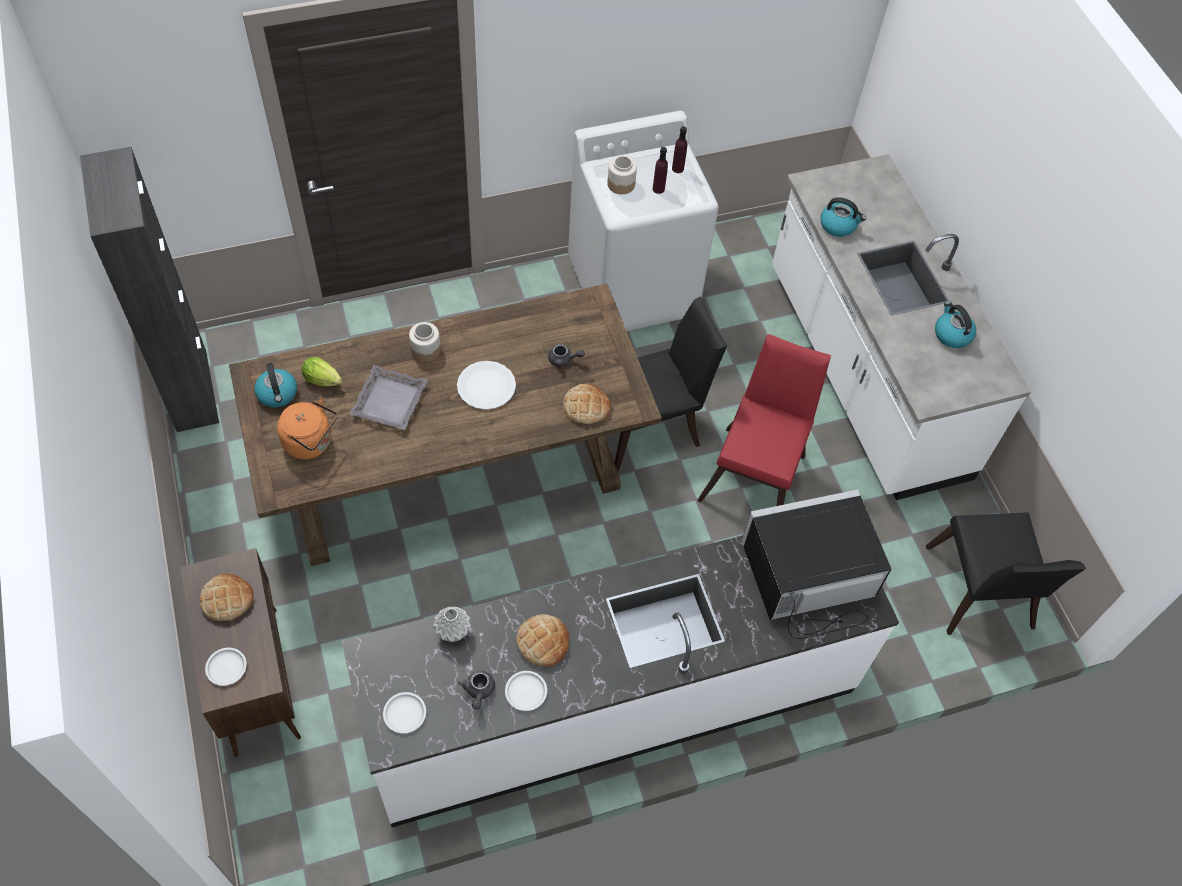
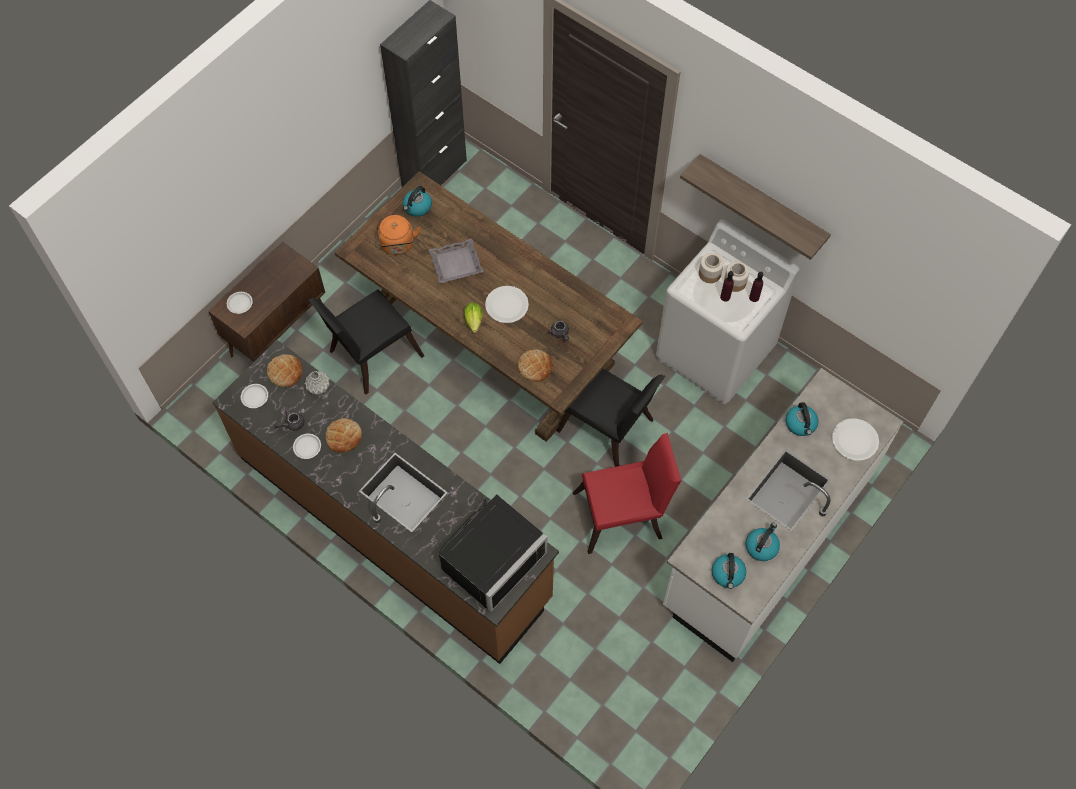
camera: 60 degrees right, 5 degrees up
(227, 599) = (278, 276): bread -> bread (285, 372)
(324, 381) = (444, 223): lettuce -> lettuce (474, 323)
(425, 350) = (507, 257): jar -> jar (735, 282)
(612, 702) = (394, 526): white counter -> brown counter
(614, 72) = (761, 204): none -> shelf
(809, 579) = (489, 557): black microwave -> black microwave turned 90 degrees clockwise
(884, 198) = (854, 440): none -> white plate
(966, 379) = (728, 574): none -> kettle
(979, 595) = (635, 710): black chair -> black chair (370, 356)

